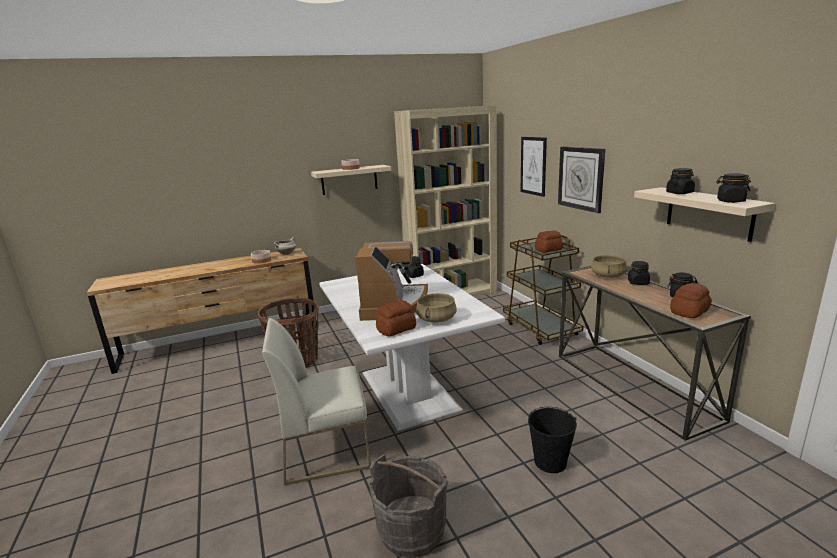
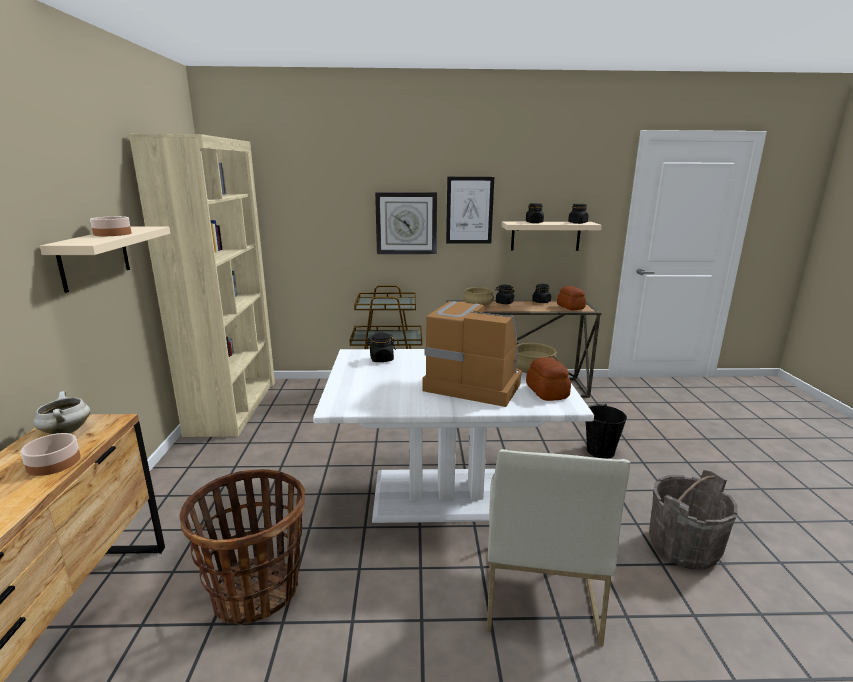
camera: 70 degrees left, 0 degrees up
(533, 166) = (324, 216): picture -> picture (469, 210)
(549, 250) = (391, 302): bread -> none

